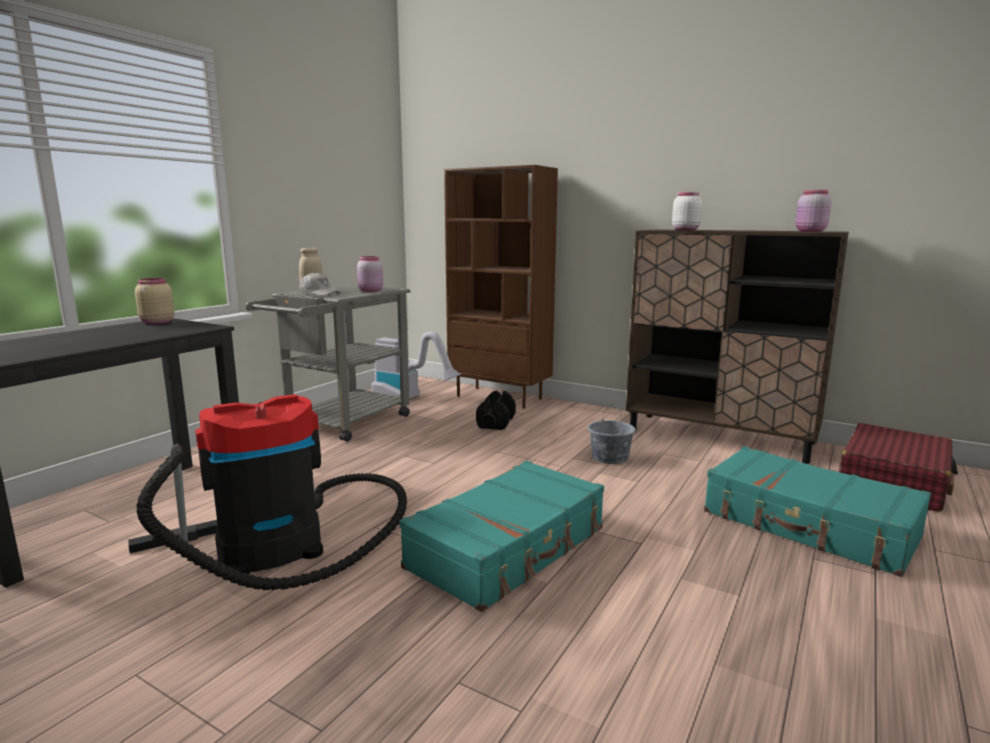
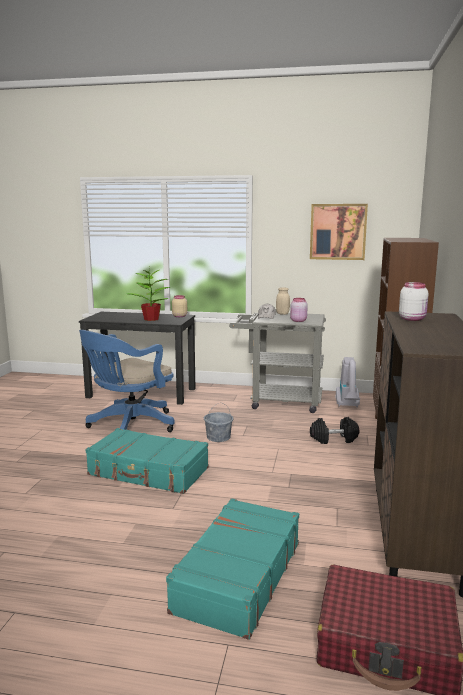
camera: 70 degrees right, 0 degrees up
(134, 334) = (152, 319): none -> potted plant
(283, 546) = (129, 426): vacuum cleaner -> blue office chair
(333, 165) = (338, 231): none -> picture
(610, 457) = (305, 487): grey bucket -> grey bucket (218, 437)
(809, 231) = (436, 345): pink jar -> none

